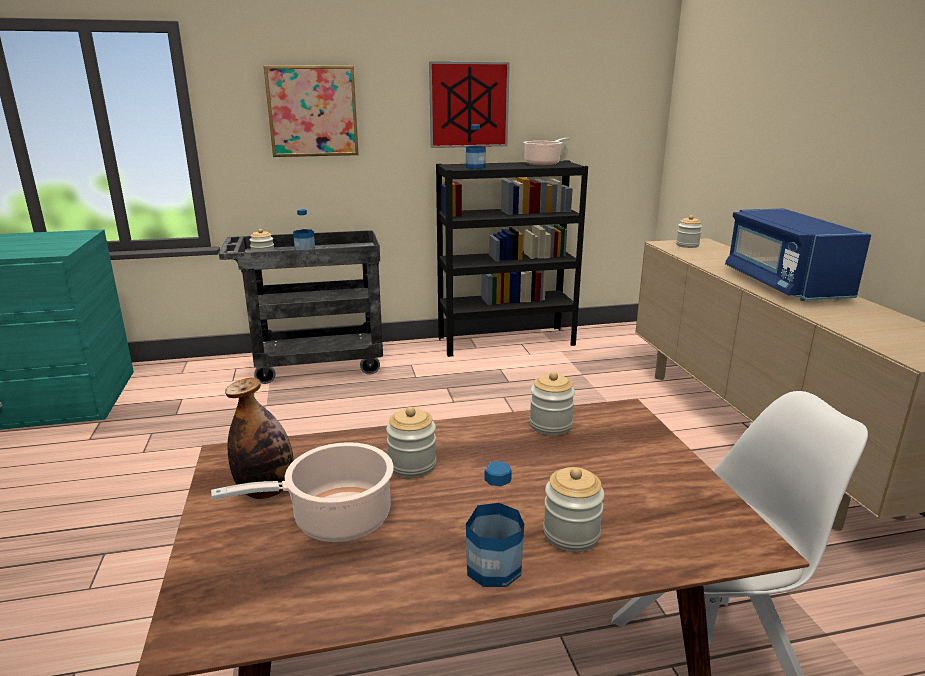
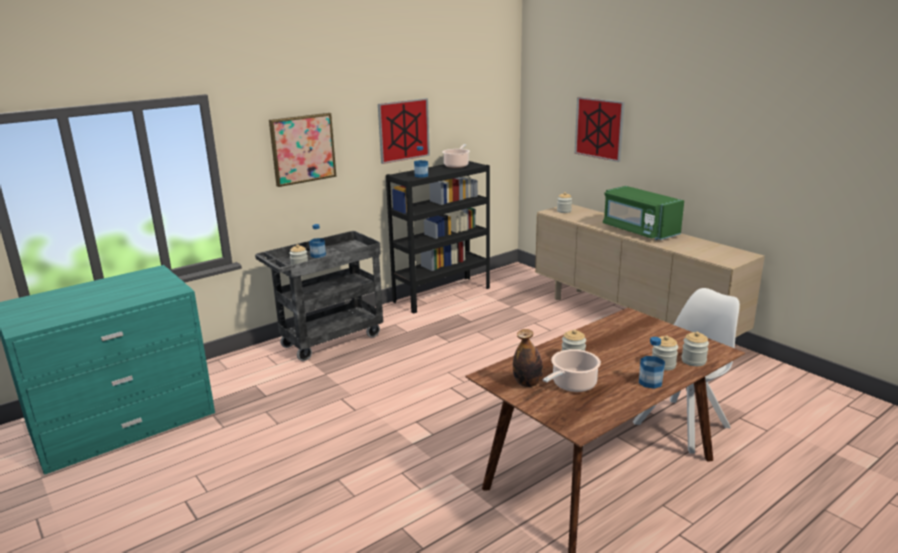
camera: 25 degrees left, 0 degrees up
(550, 425) = (607, 328): jar -> jar (693, 361)
(763, 115) = (599, 128): none -> picture
(783, 284) = (639, 231): blue microwave -> green microwave

